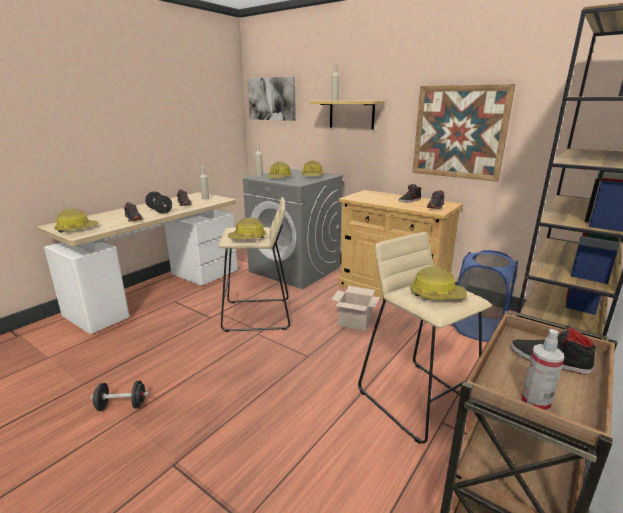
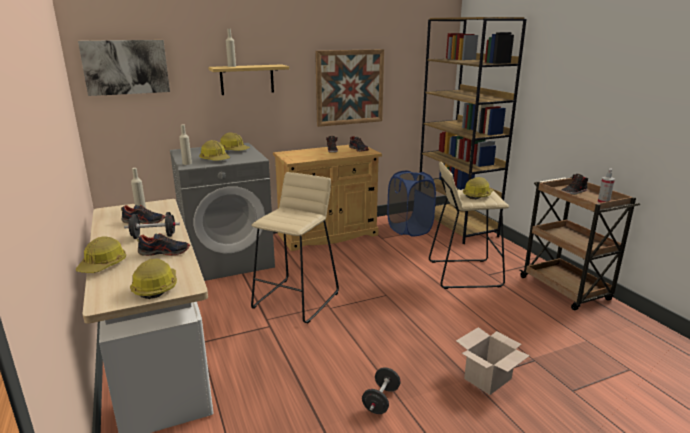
camera: 60 degrees left, 0 degrees up
(248, 238) = (304, 218): hard hat -> hard hat (103, 265)
(353, 322) = (358, 264): cardboard box -> cardboard box (487, 379)

